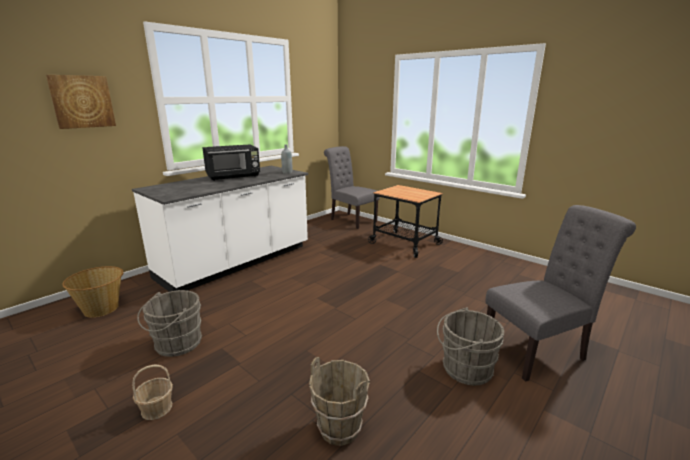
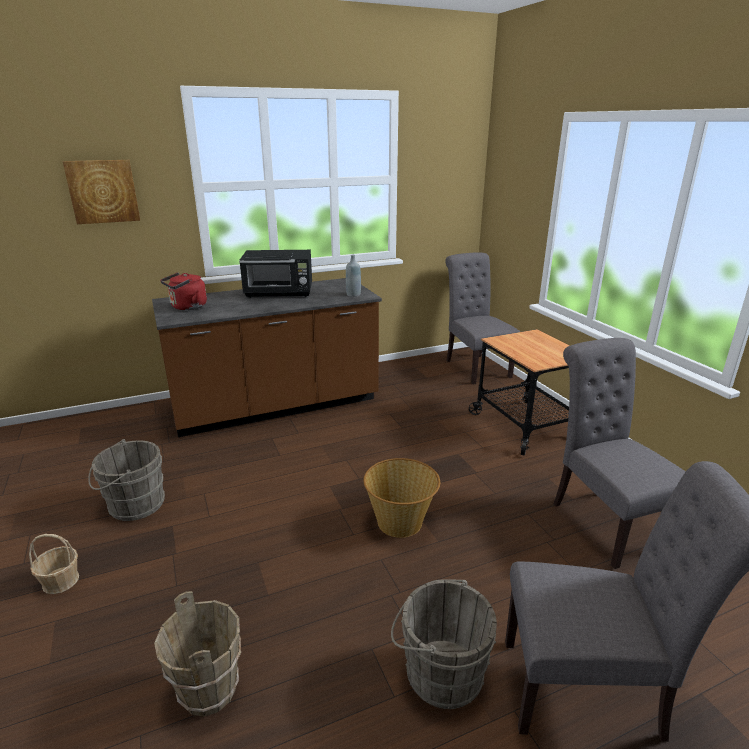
camera: 25 degrees right, 5 degrees up
(102, 309) = (101, 436): basket -> basket (400, 522)
(171, 190) = (187, 307): none -> red kettle
(236, 262) = (276, 406): white counter -> brown counter
(481, 278) = (604, 521): none -> grey chair

